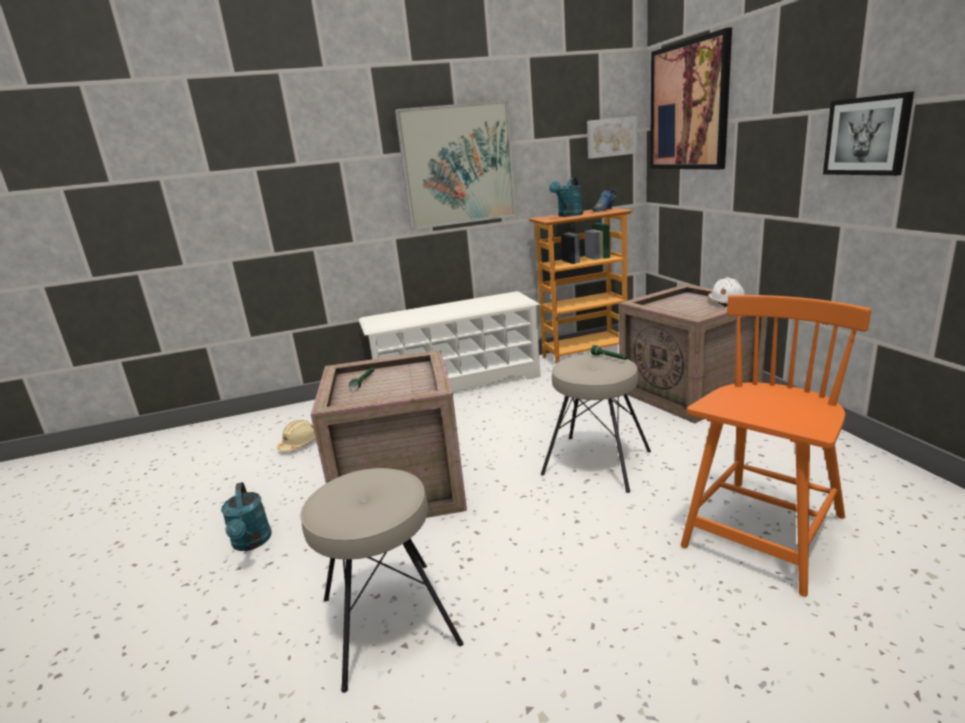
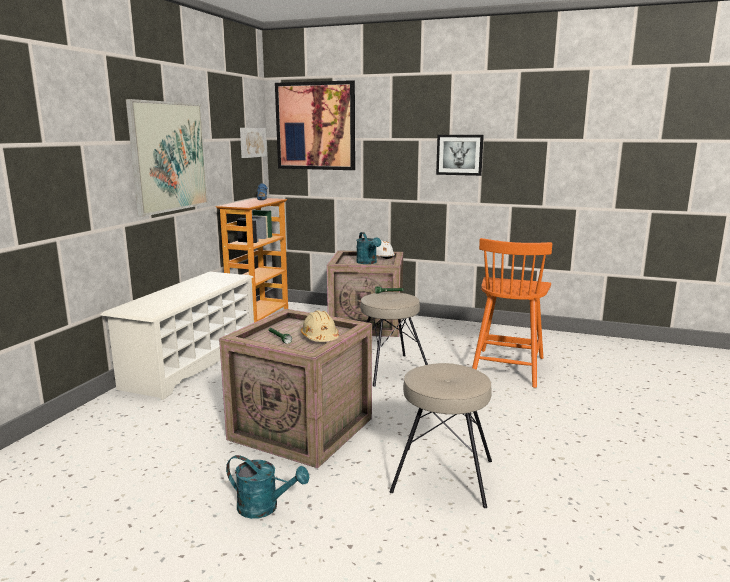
camera: 55 degrees left, 5 degrees down
(299, 444) = (136, 448): beige hard hat -> beige hard hat (320, 337)
(568, 215) = (247, 203): turquoise watering can -> turquoise watering can (368, 262)
(764, 534) = (507, 367): orange chair -> orange chair turned 150 degrees counterclockwise

